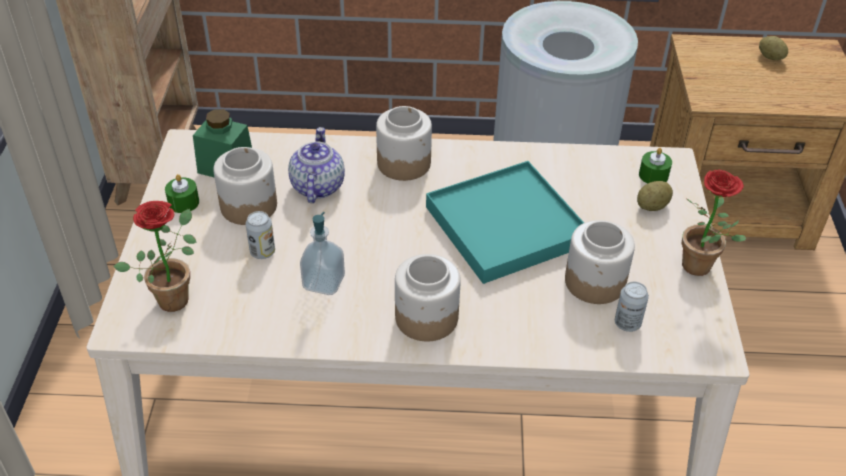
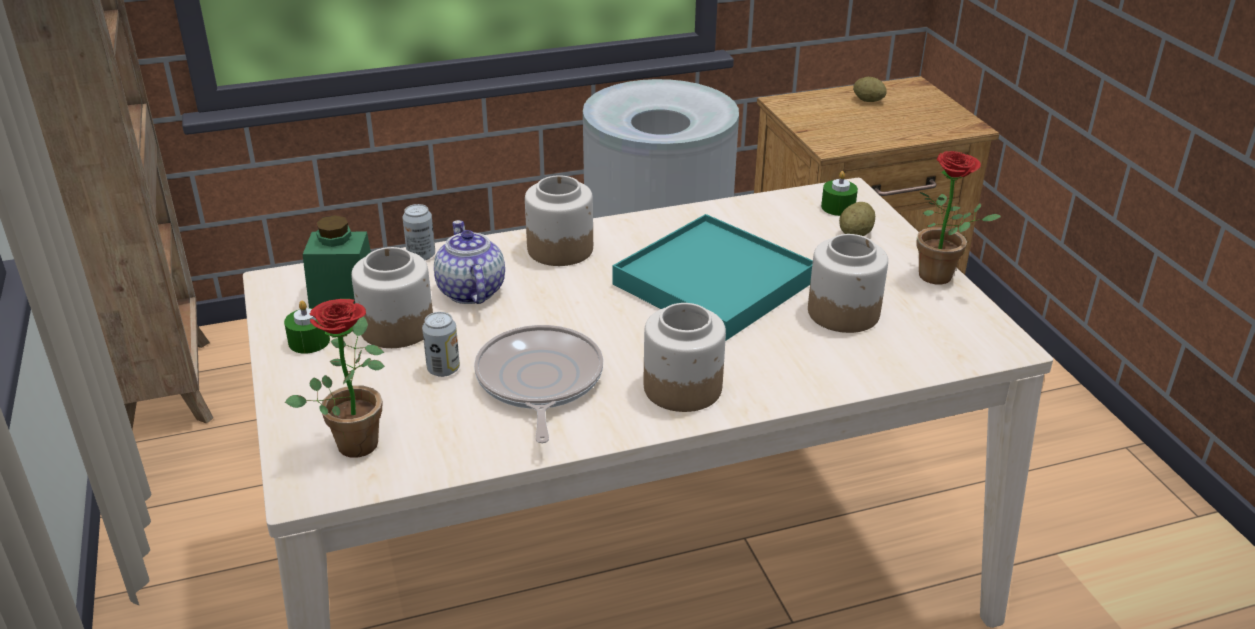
camera: 20 degrees left, 10 degrees down
(323, 282) = (538, 382): soap dispenser -> frying pan
(627, 323) = (902, 342): can -> can (421, 255)

